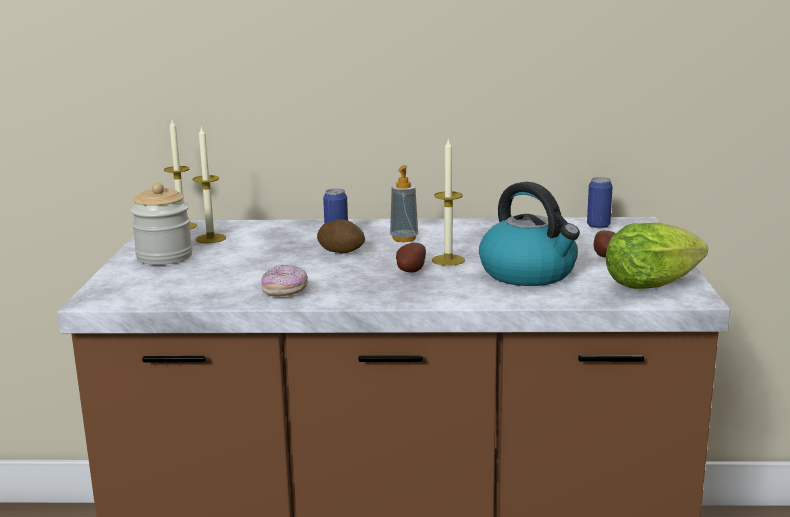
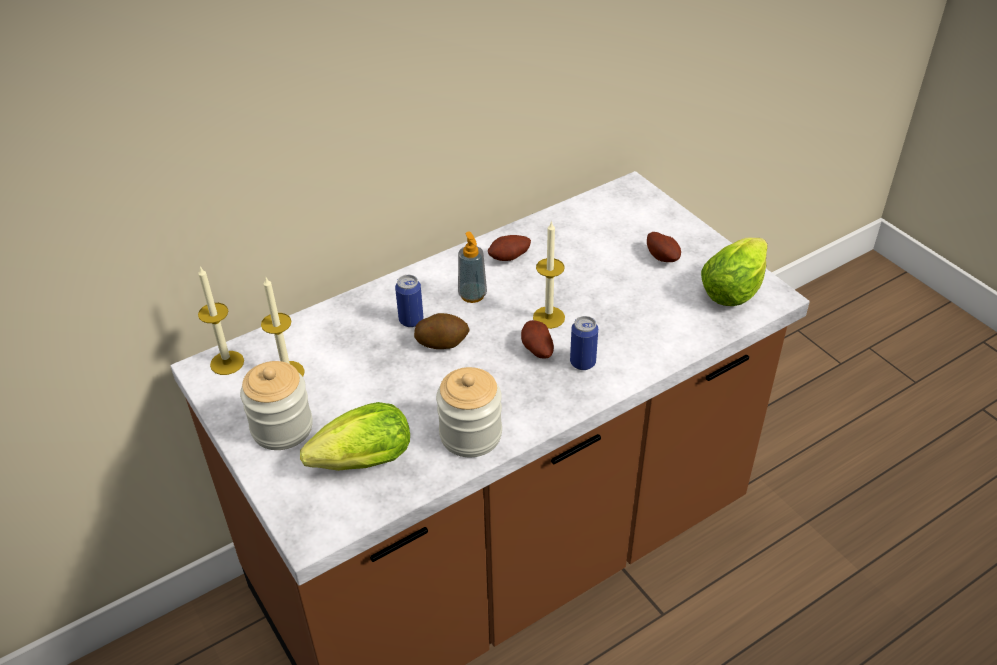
camera: 35 degrees left, 25 degrees up
(183, 282) = (358, 463): none -> lettuce
(285, 292) = (470, 434): donut -> jar
(465, 230) = (510, 258): none -> potato
(529, 273) = (633, 312): kettle -> none
(598, 225) = (608, 205): can -> can (582, 362)

